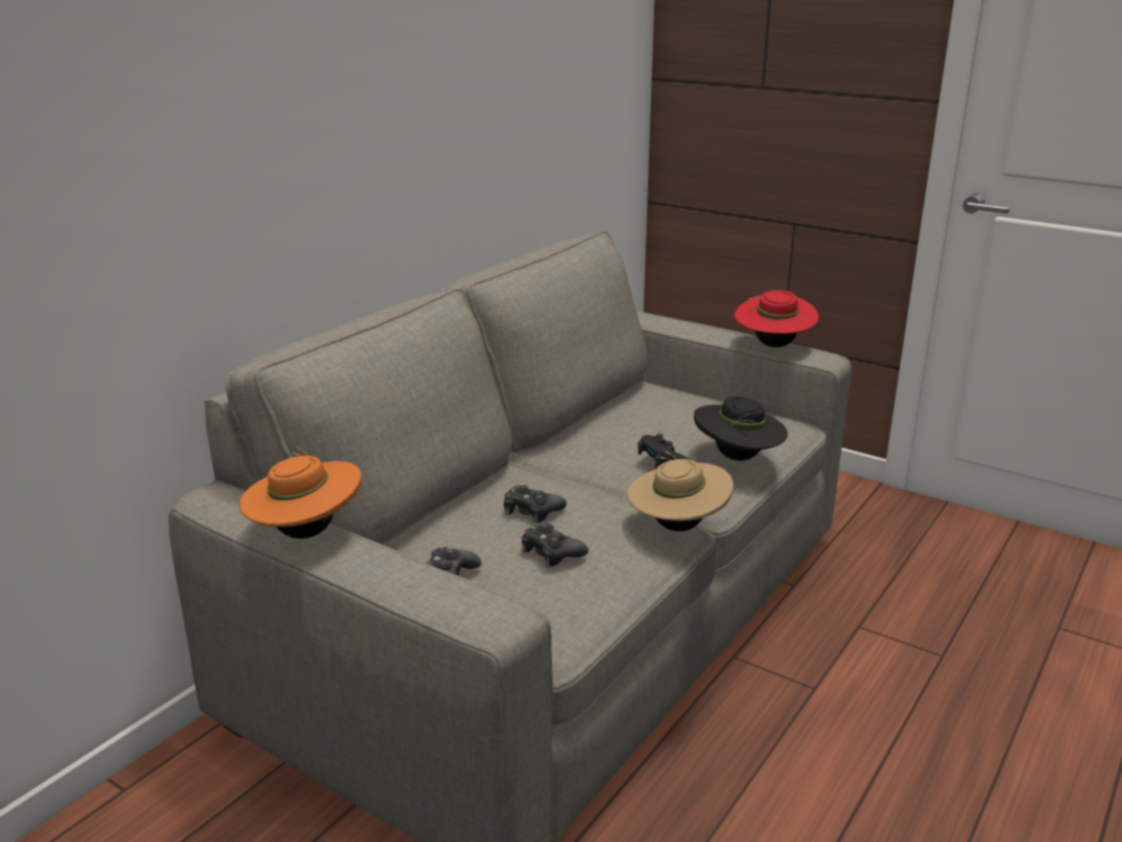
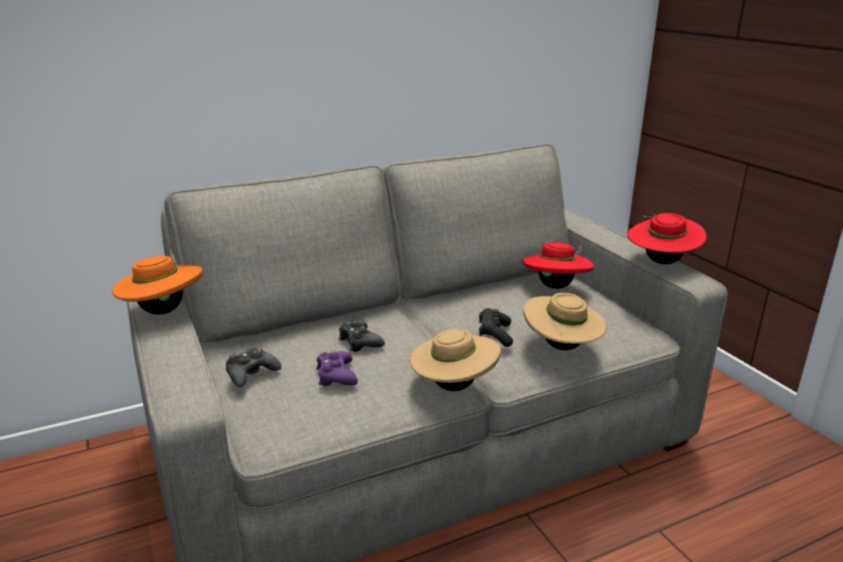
camera: 30 degrees right, 0 degrees up
(551, 552) = (336, 375): black game controller -> purple game controller
(663, 398) = (556, 286): none -> red hat
(738, 458) = (562, 347): black hat -> beige hat

